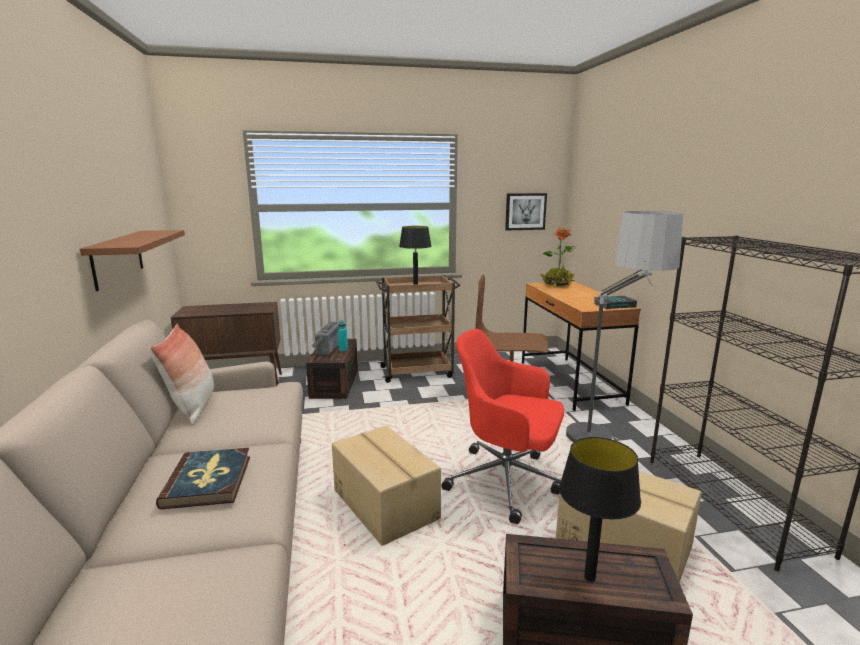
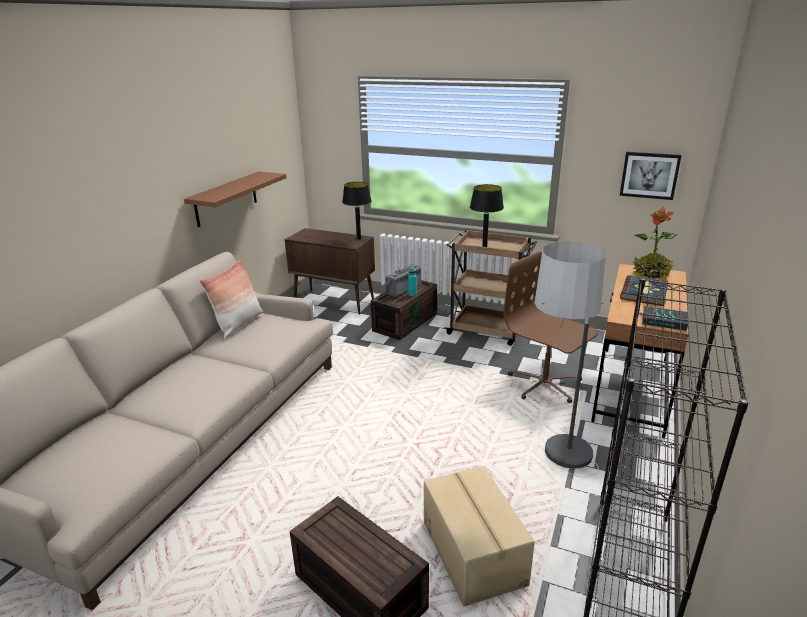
camera: 35 degrees right, 10 degrees up
(208, 481) = (192, 384): book -> book (644, 293)
(386, 503) = (337, 440): cardboard box -> none
(506, 482) = (442, 462): red office chair -> none
(590, 577) = (351, 551): black table lamp -> black table lamp (359, 238)

